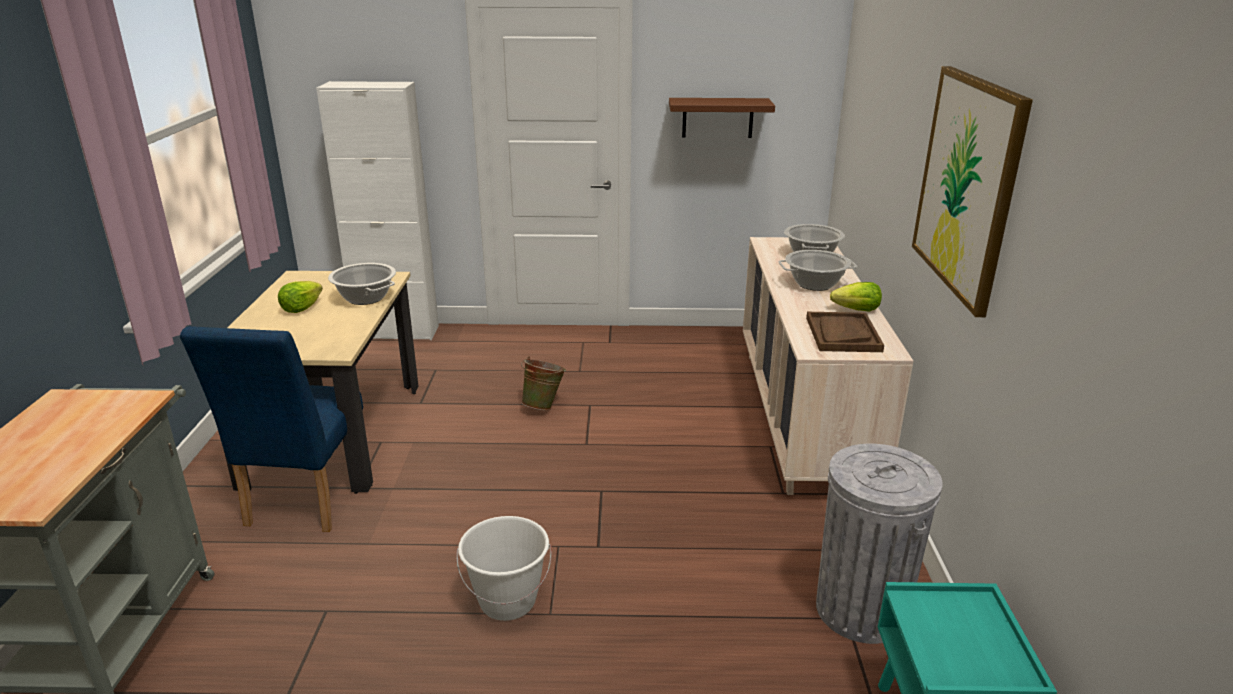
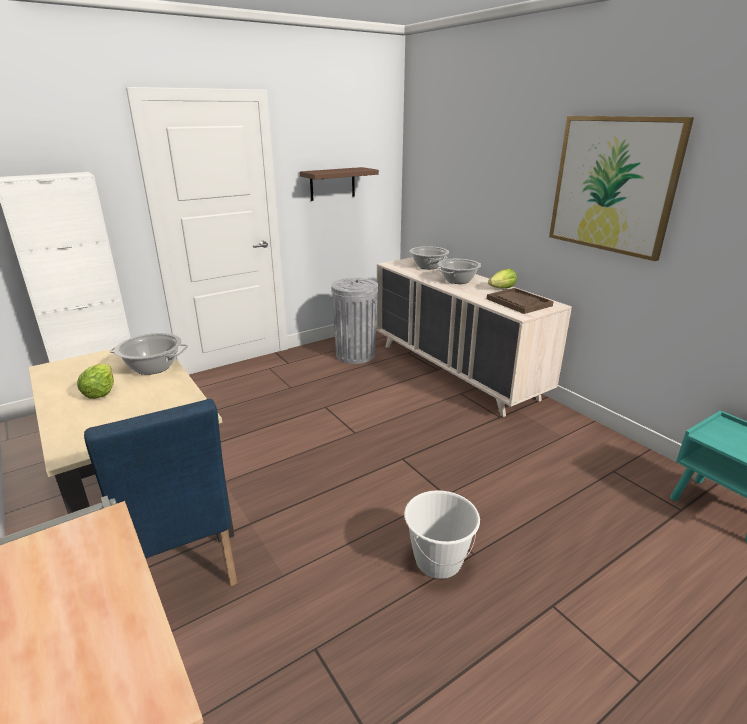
camera: 35 degrees left, 0 degrees up
(544, 406) = (294, 418): green bucket -> none
(861, 610) = (613, 463): grey trash can -> grey trash can (355, 355)

